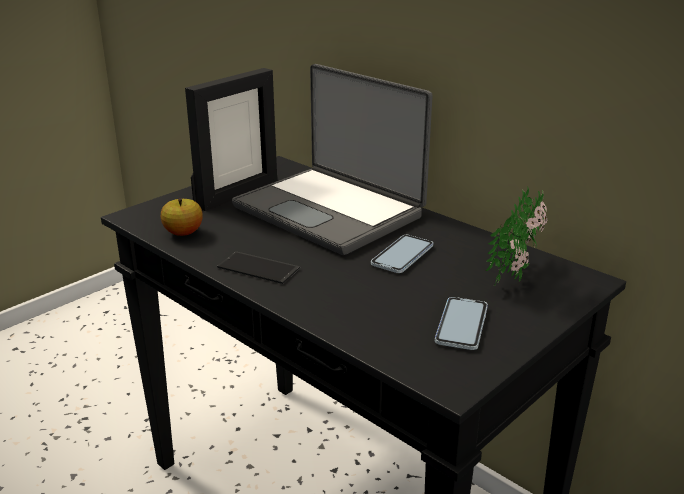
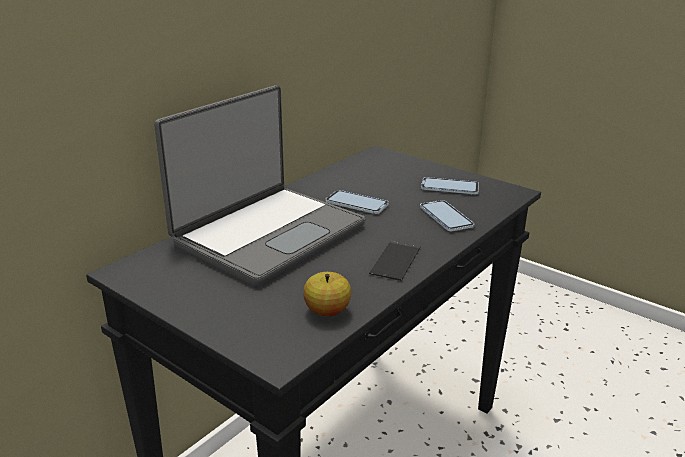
camera: 95 degrees left, 0 degrees up
(237, 194) = (215, 290): picture frame -> none
(360, 309) = (446, 217): none -> phone
(515, 275) = (377, 170): potted plant -> none

